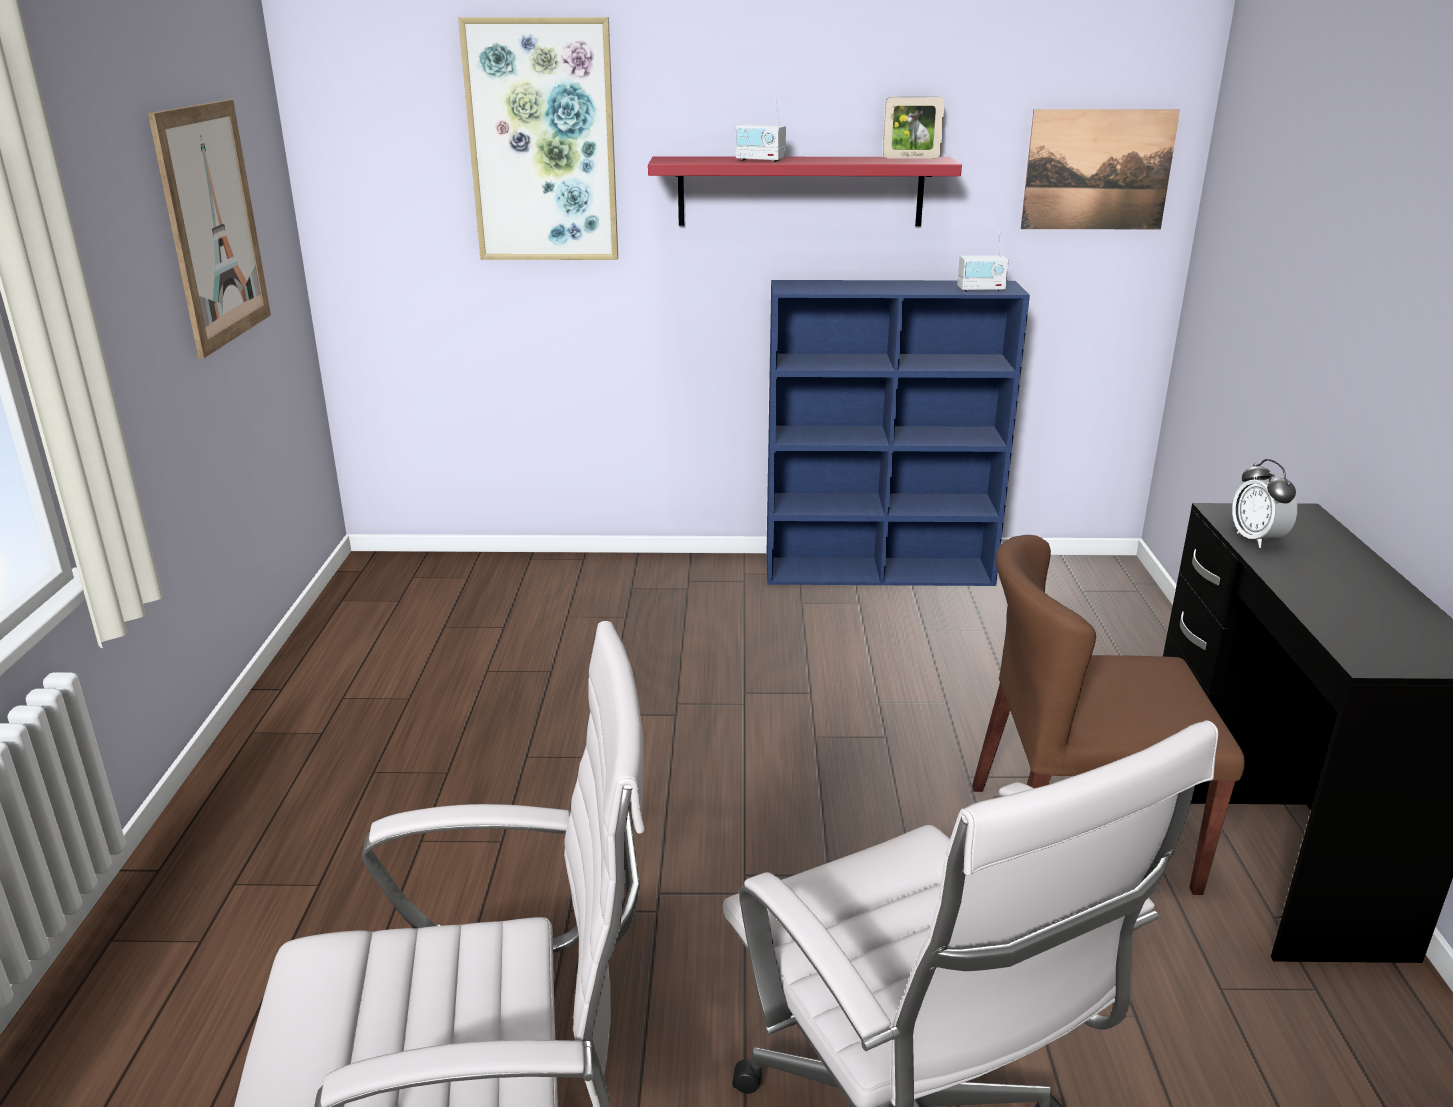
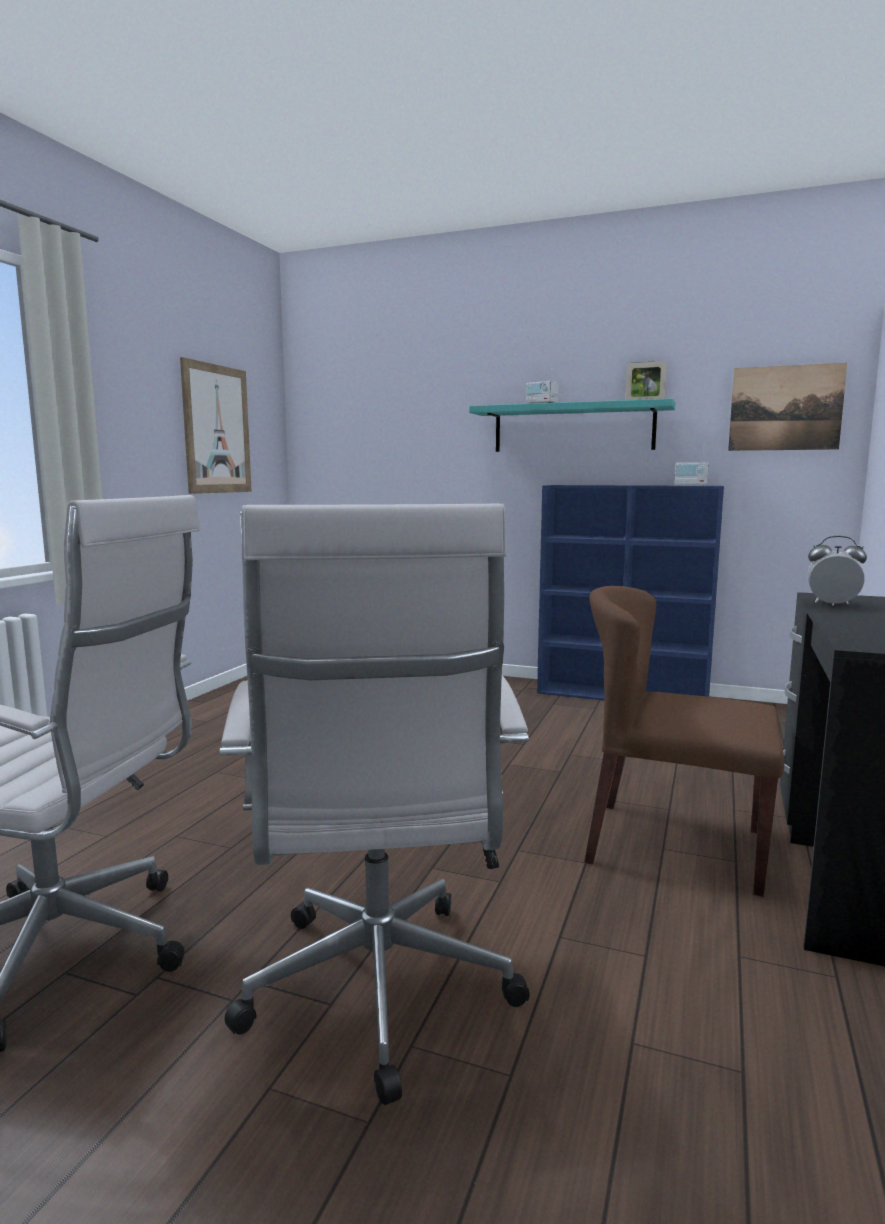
camera: 20 degrees right, 15 degrees down
(542, 142) = (419, 403): picture -> none
(800, 191) = (573, 428): red shelf -> turquoise shelf
(1257, 539) = (832, 604): alarm clock -> alarm clock turned 105 degrees clockwise

